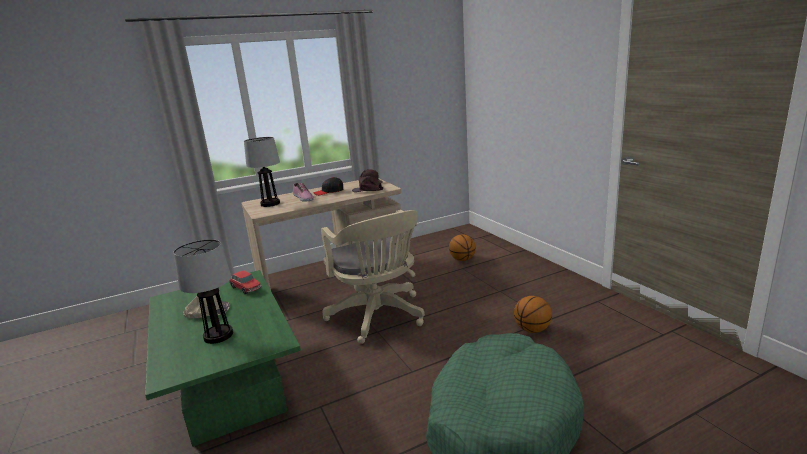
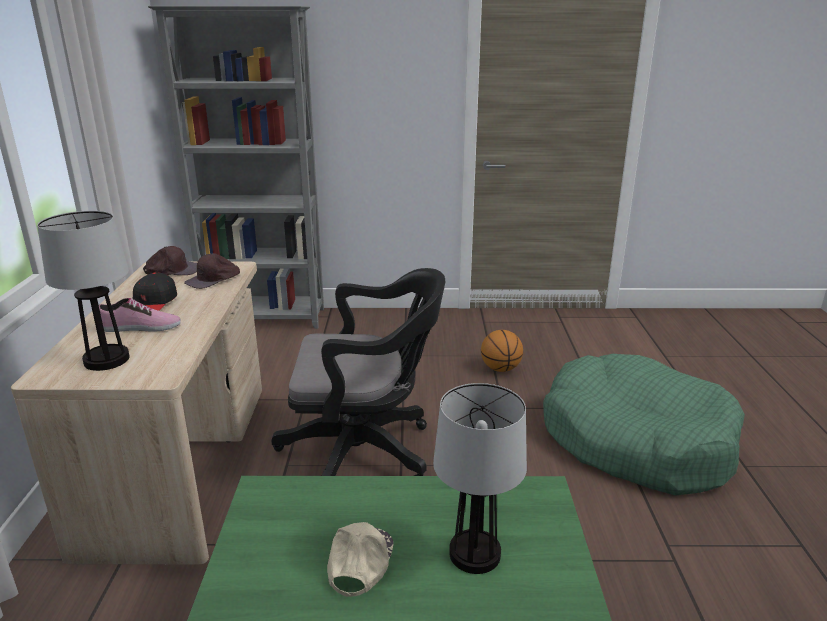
camera: 65 degrees left, 5 degrees up
(245, 288) = (309, 502): toy car -> none
(379, 317) = (365, 453): beige office chair -> black office chair
(462, 260) = (295, 348): basketball -> none
(483, 241) = (266, 319): none -> grey bookcase

